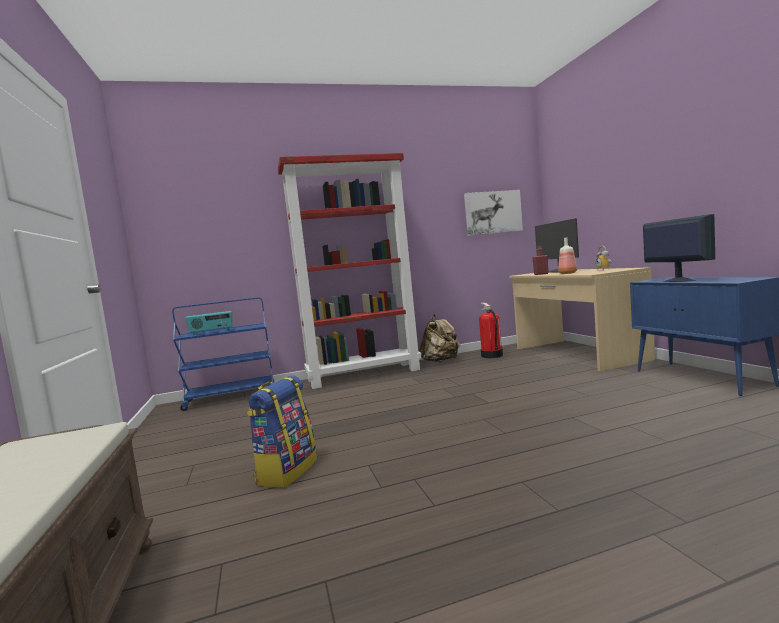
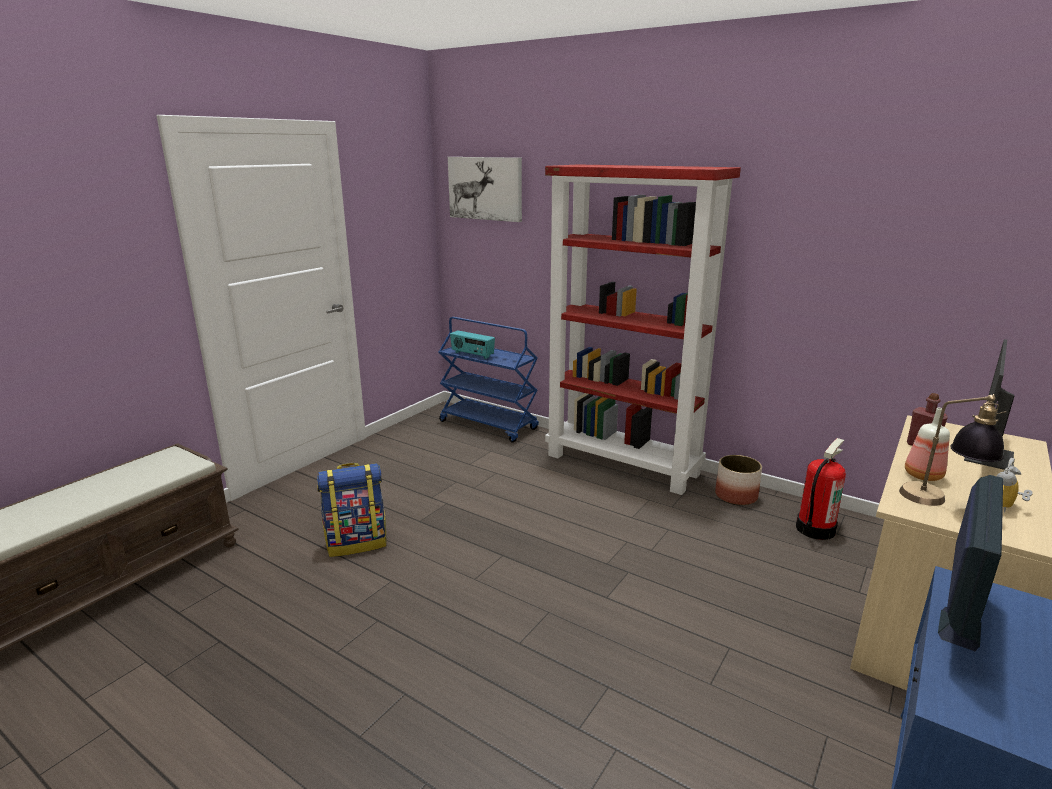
camera: 50 degrees right, 15 degrees up
(441, 361) = (736, 496): beige backpack -> planter
(492, 212) = (942, 280): picture -> picture (486, 188)
(593, 272) = (941, 502): none -> table lamp

